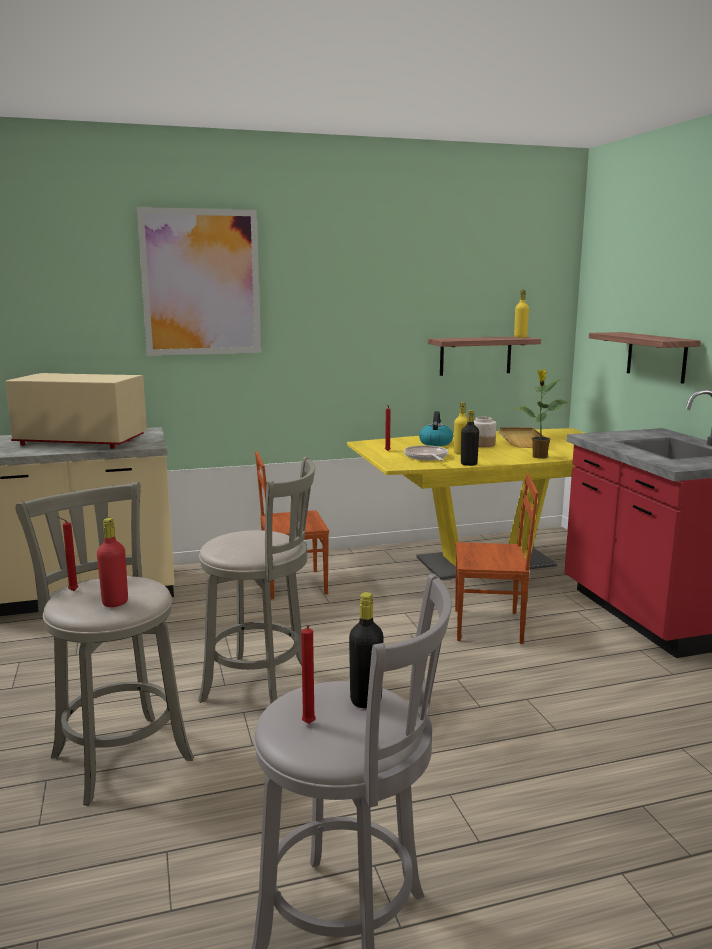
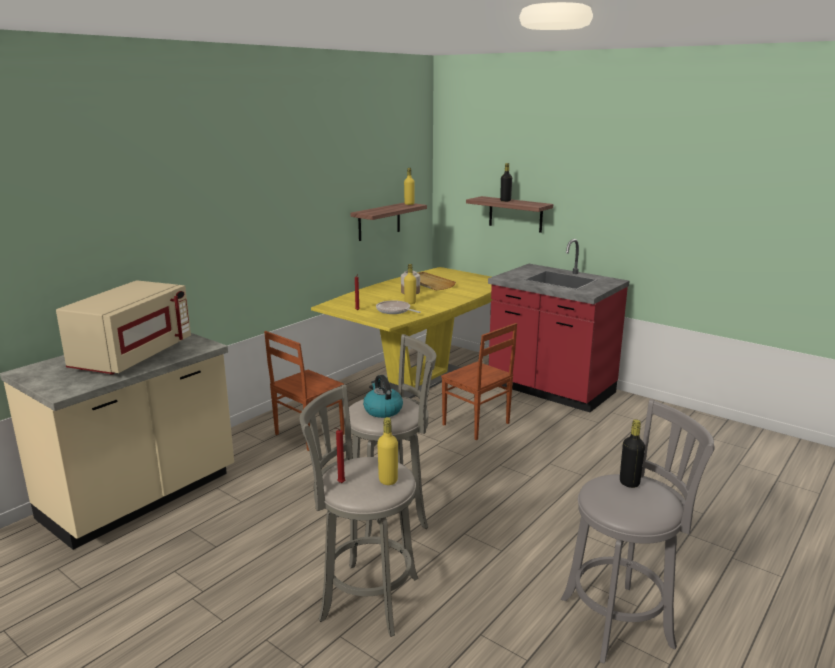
camera: 35 degrees left, 5 degrees up
(80, 442) = (132, 356): beige microwave -> beige microwave turned 135 degrees clockwise
(115, 602) = (388, 480): red bottle -> yellow bottle
(201, 282) = (189, 186): picture -> none
(308, 725) = (628, 505): red candle -> none
(435, 443) = (377, 296): kettle -> kettle (382, 410)
(469, 464) = (432, 311): black bottle -> black bottle (505, 201)
(489, 627) = (476, 424): brown chair -> brown chair turned 75 degrees clockwise
(539, 457) = (462, 296): potted plant -> none

